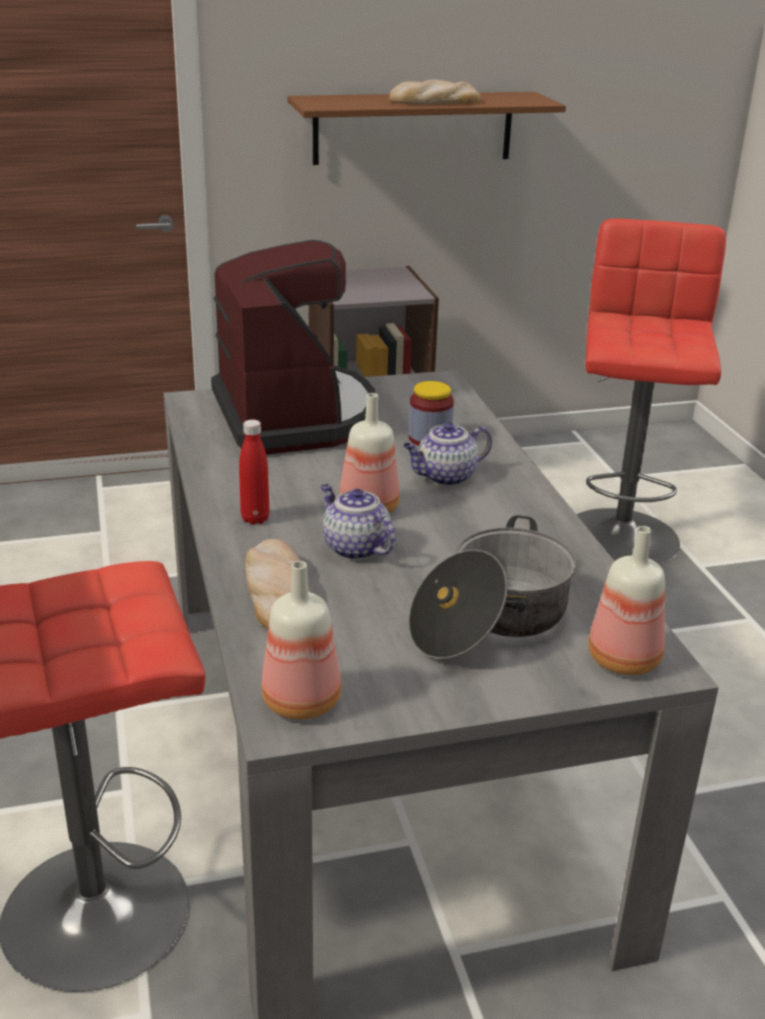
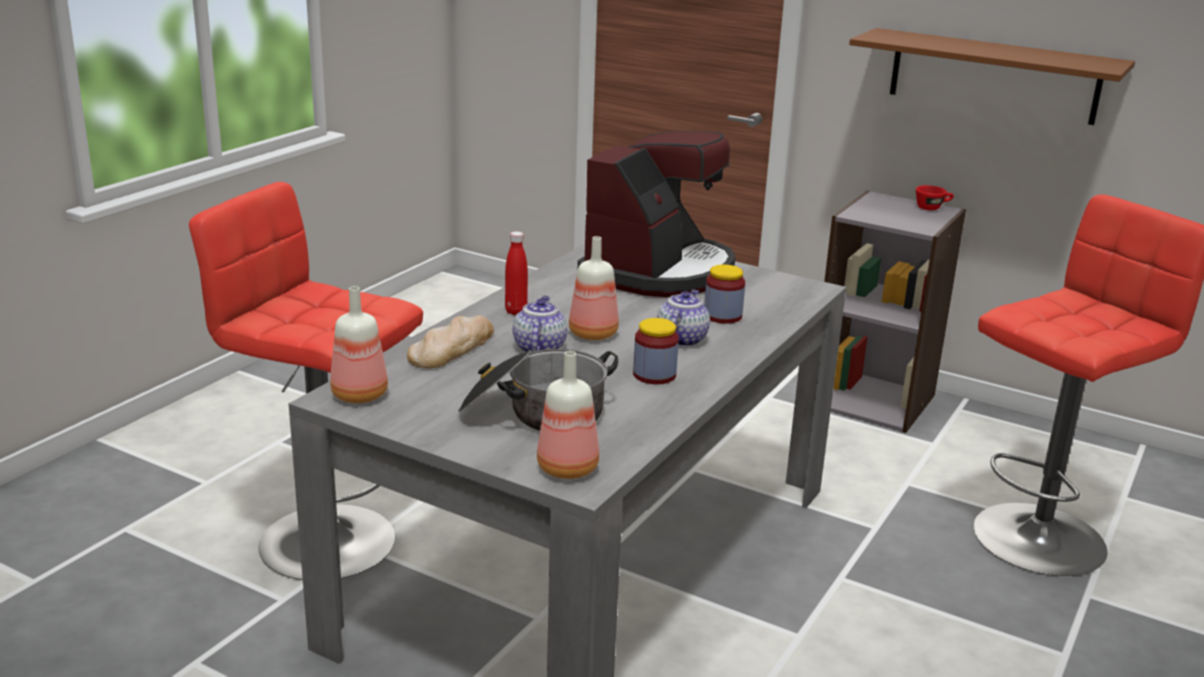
camera: 45 degrees right, 5 degrees down
(385, 272) = (932, 208): none -> red cup
(434, 101) = (991, 51): bread -> none
(445, 477) = (681, 339): teapot -> teapot turned 90 degrees clockwise
(496, 524) = (654, 375): none -> jar

